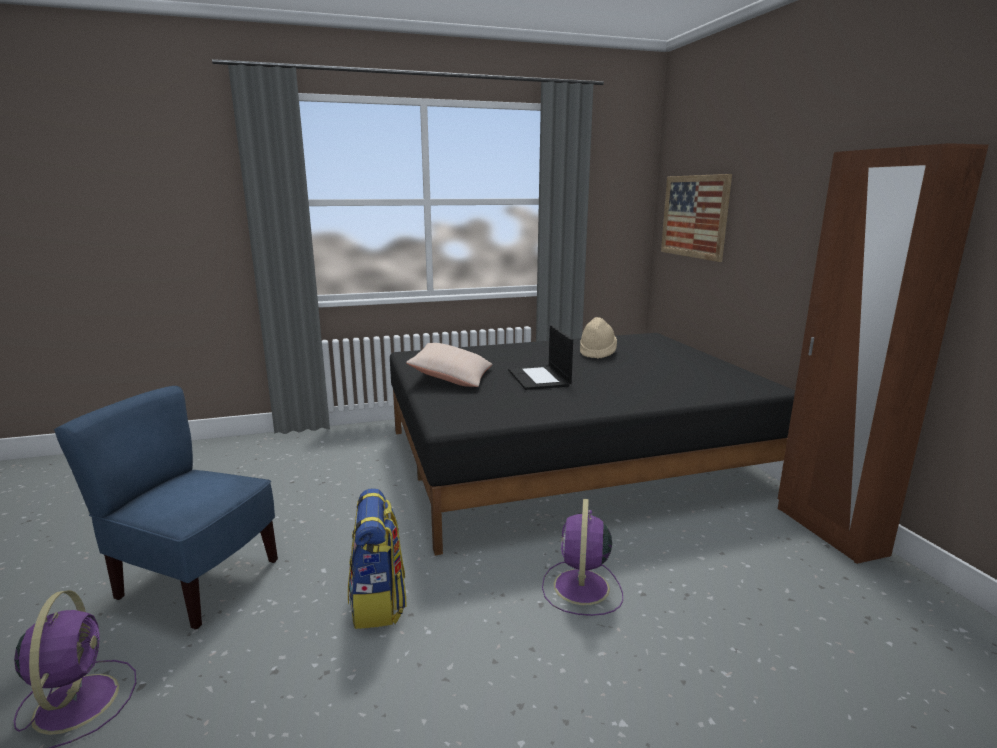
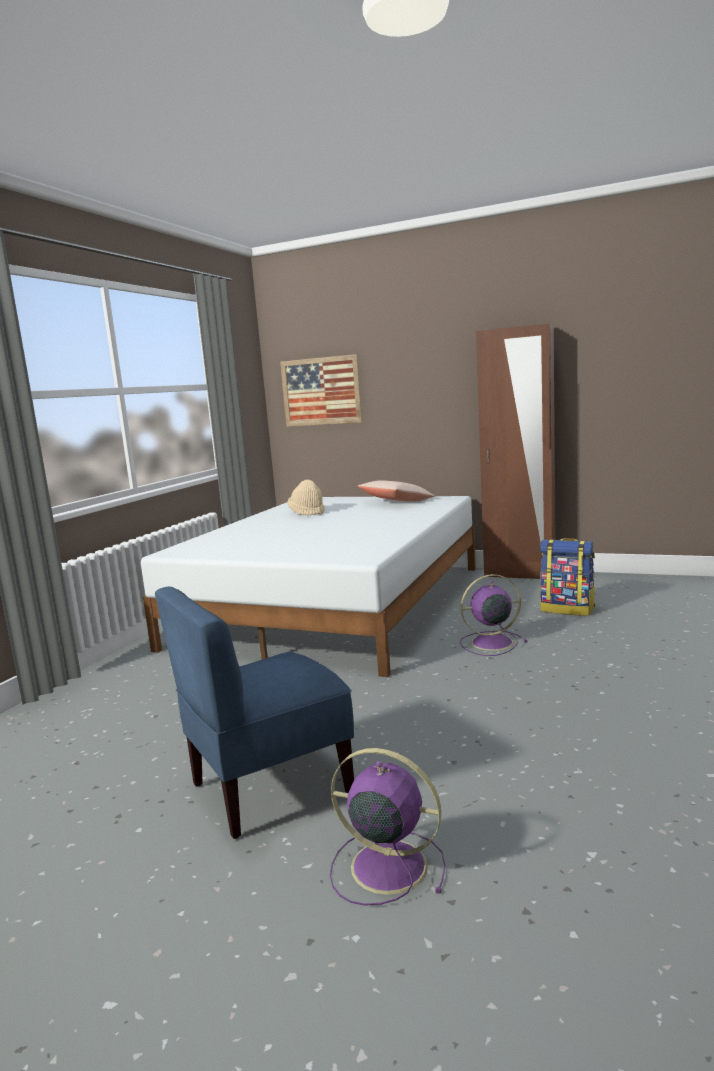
camera: 50 degrees left, 5 degrees down
(379, 602) = (419, 708): backpack -> backpack (567, 609)
(451, 378) = (266, 548): beige pillow -> beige pillow (396, 502)
(539, 378) = (325, 530): laptop -> none
(571, 459) = (335, 605): black bed -> white bed
(581, 588) = (490, 643): purple fan -> purple fan turned 120 degrees clockwise

